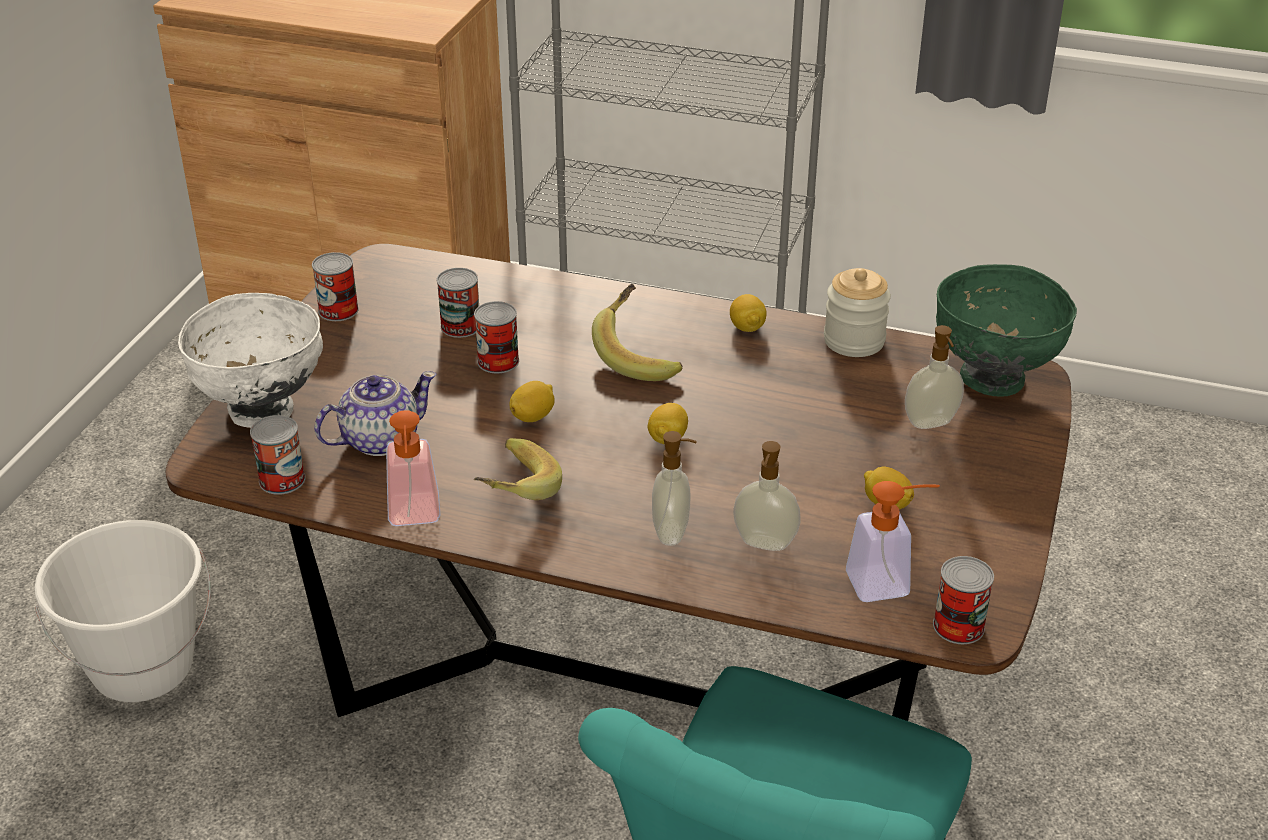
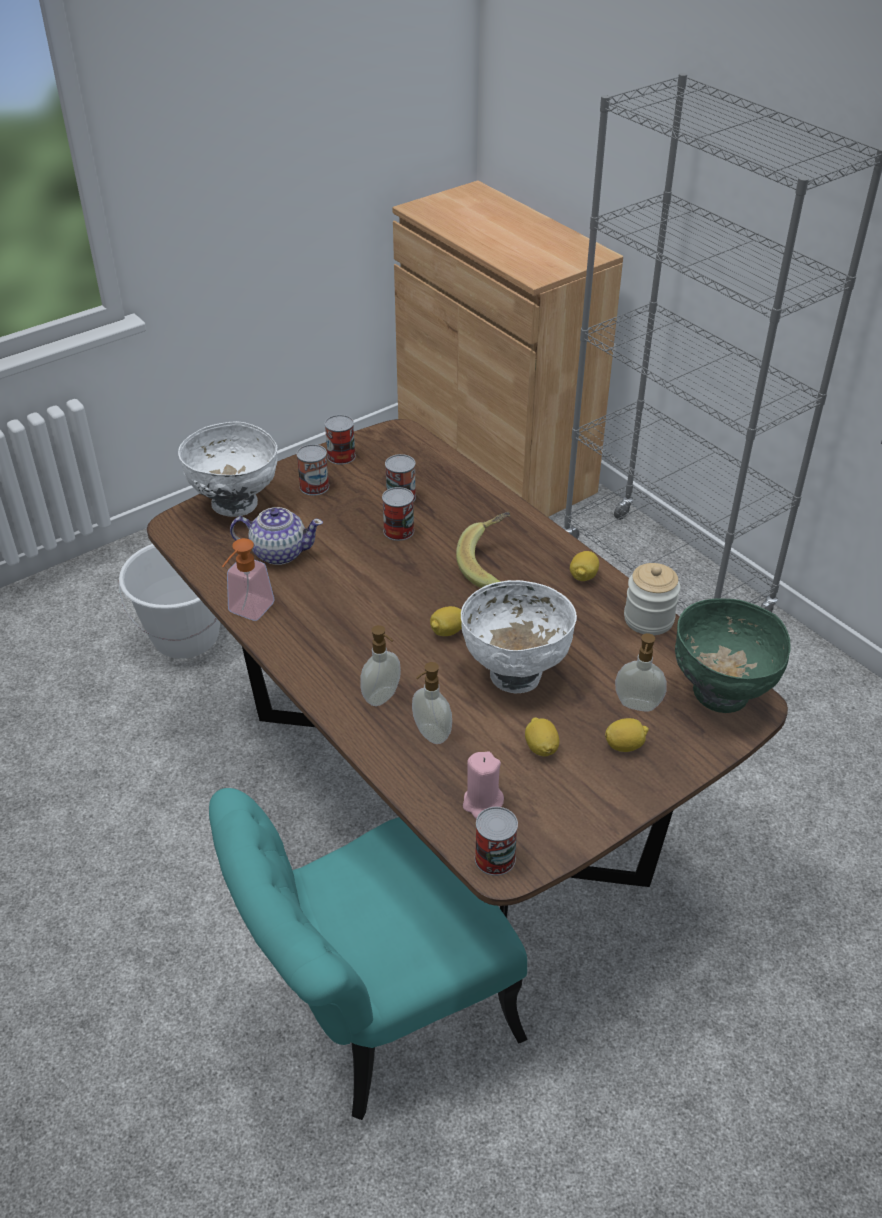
camera: 35 degrees right, 5 degrees up
(282, 480) = (202, 553): can -> can (314, 486)
(511, 491) = (317, 622): banana -> none
(533, 416) = (381, 578): lemon -> lemon (625, 745)
(783, 447) = (515, 673): none -> white bowl
(888, 582) = (482, 803): soap dispenser -> pink candle

